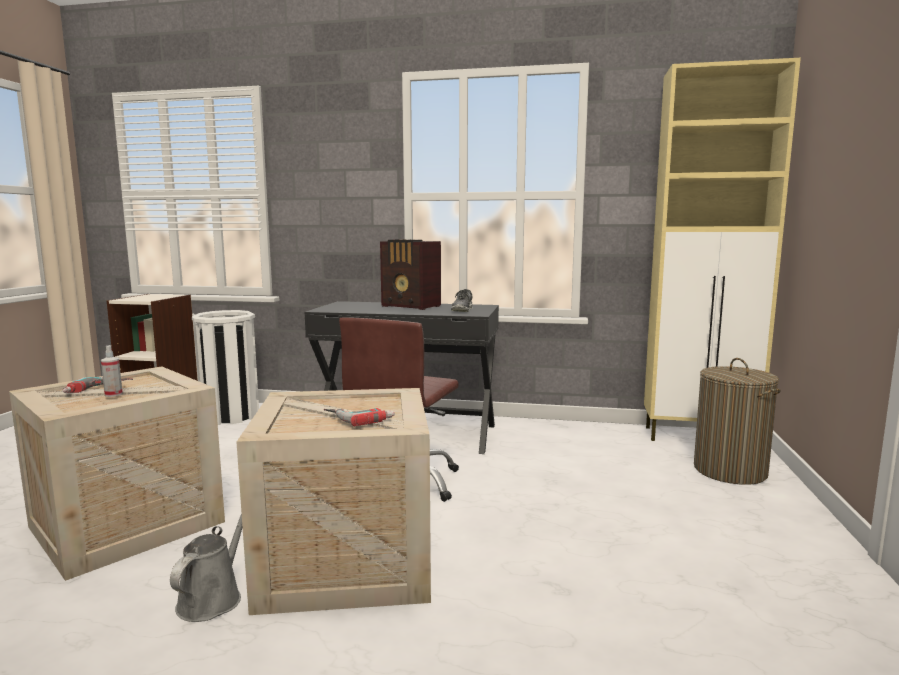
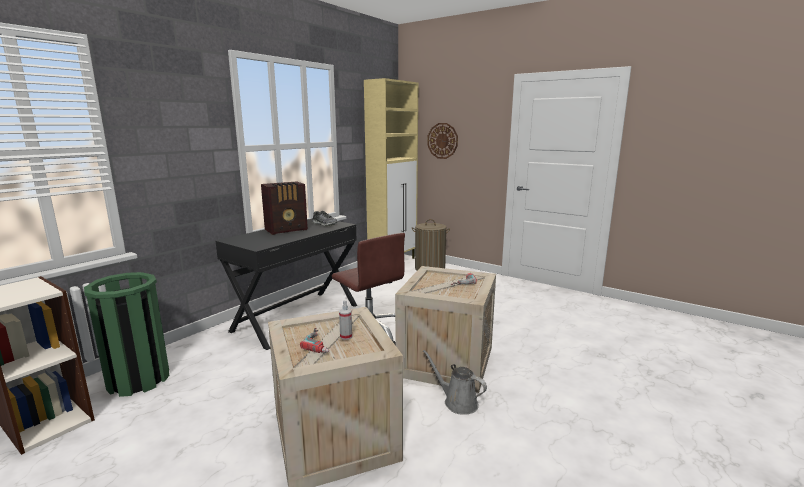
camera: 65 degrees left, 5 degrees up
(231, 416) = (139, 379): white trash can -> green trash can
(823, 183) = (442, 140): none -> wall clock

